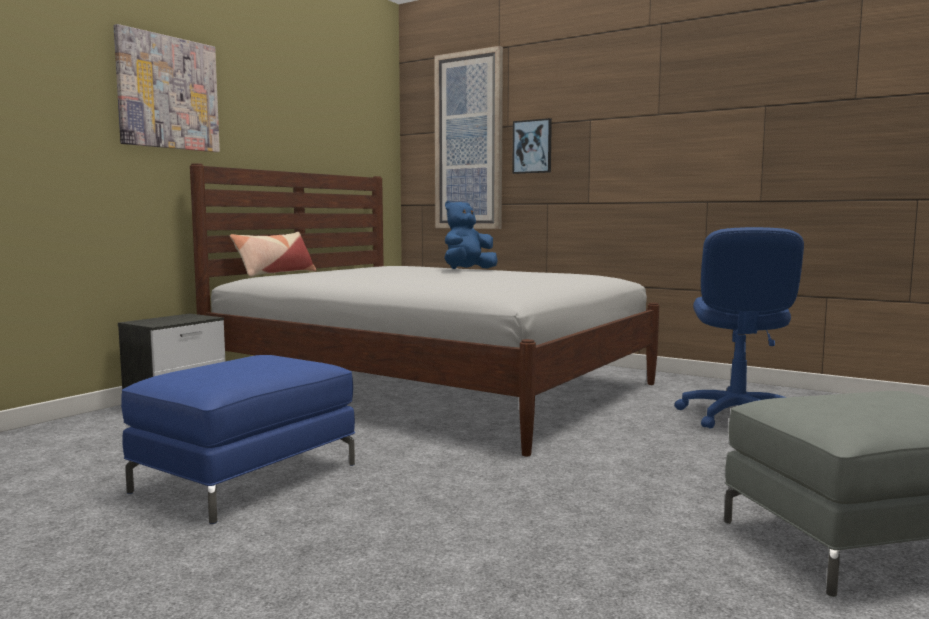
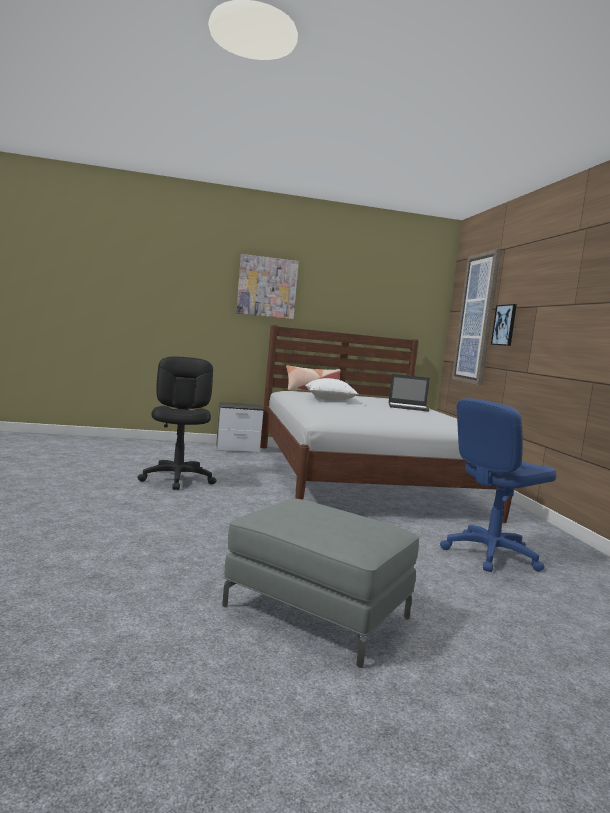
camera: 45 degrees right, 0 degrees up
(247, 477) = (178, 479): blue ottoman -> black office chair
(376, 276) = (329, 400): none -> white pillow
(467, 269) = (408, 407): blue plush toy -> laptop

